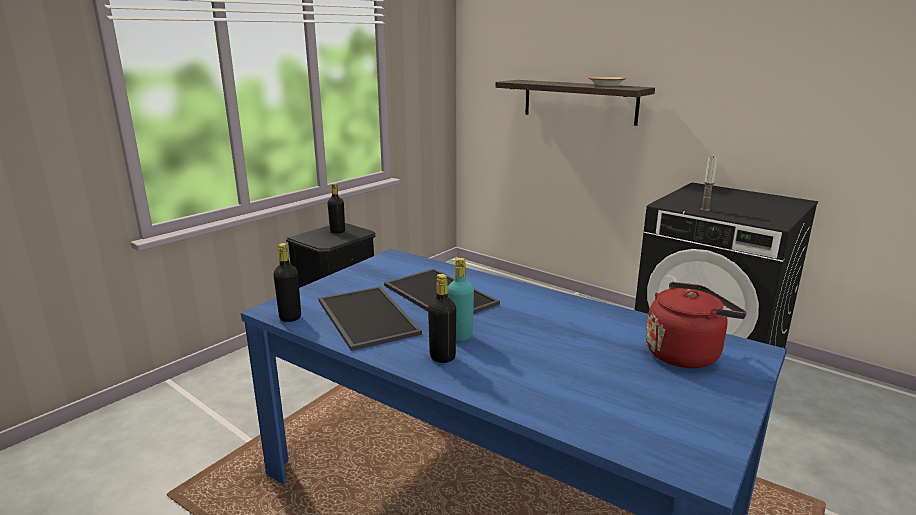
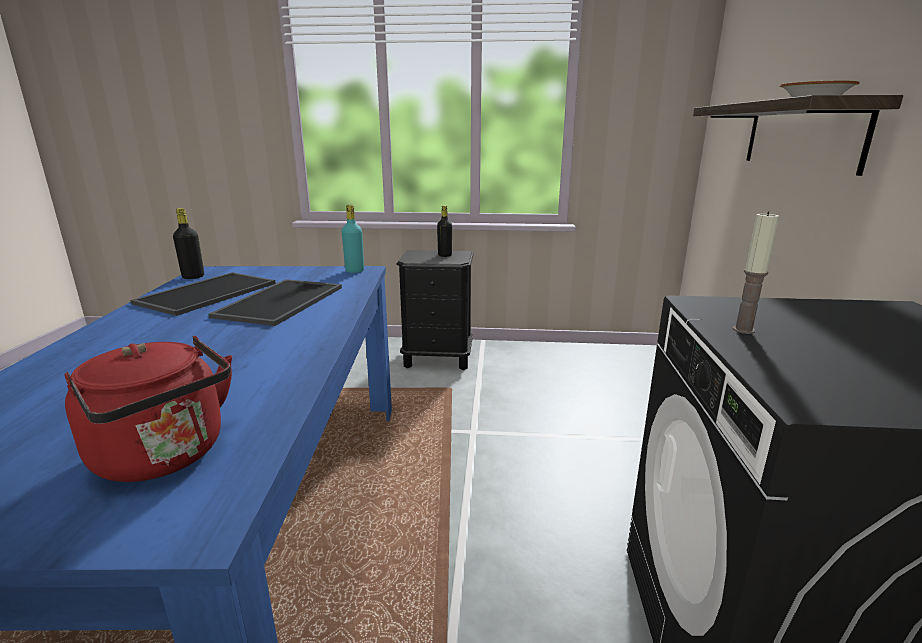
camera: 55 degrees right, 0 degrees up
(442, 357) = (123, 332): black bottle -> none
(460, 336) = (177, 328): turquoise bottle -> turquoise bottle (354, 271)

